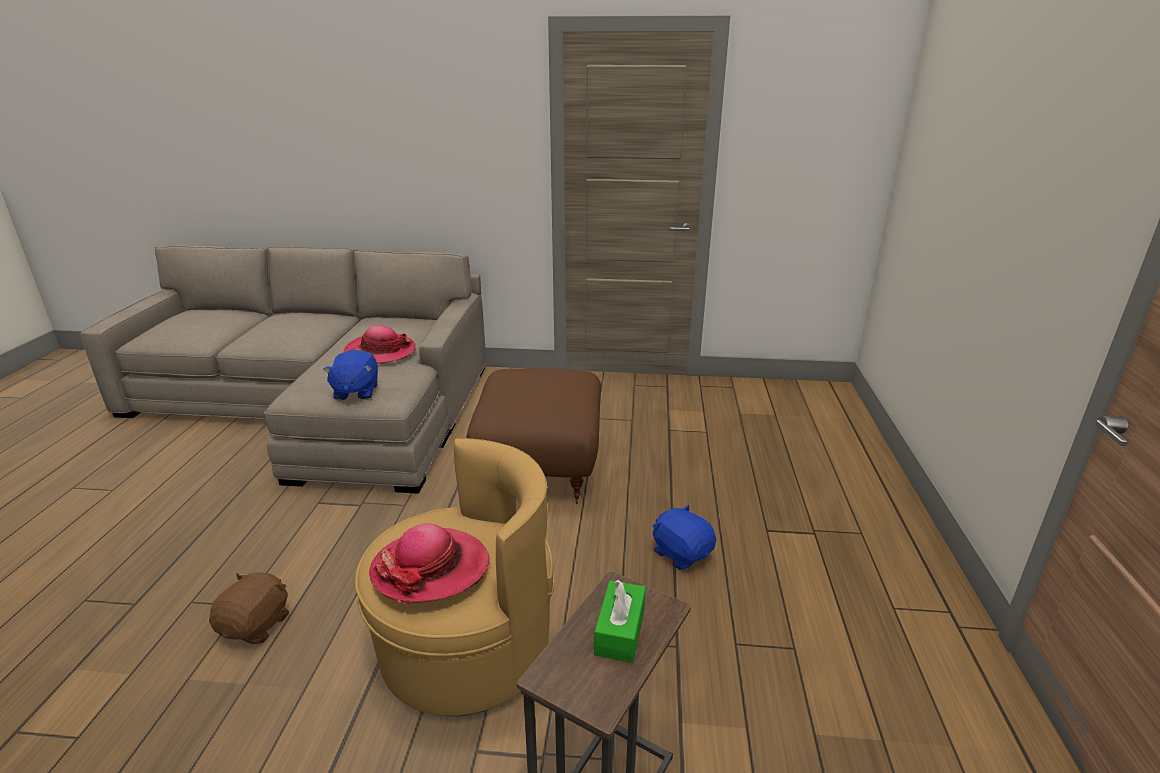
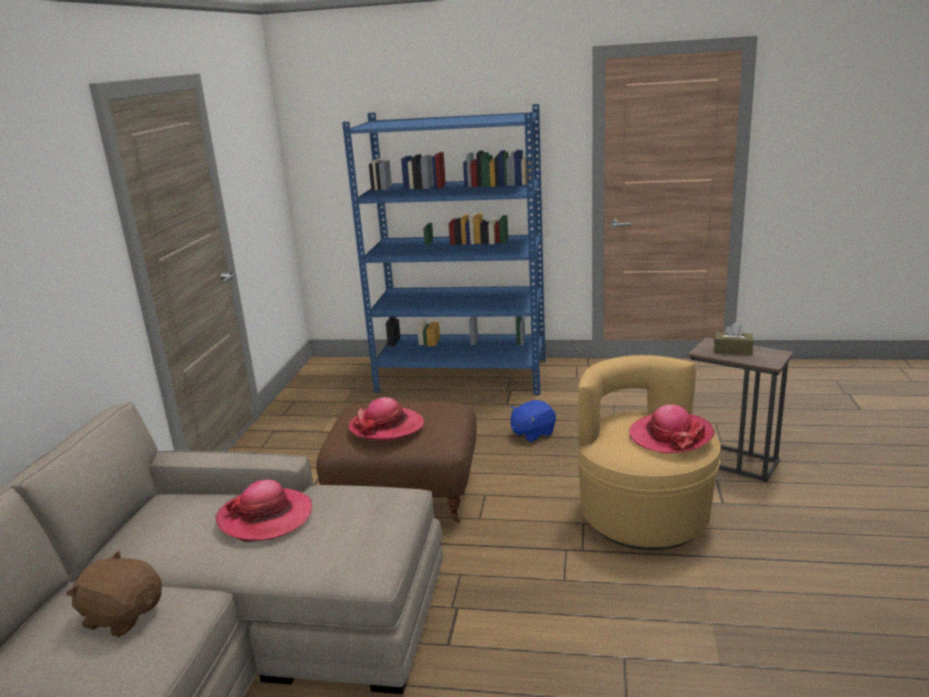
camera: 85 degrees left, 5 degrees down
(257, 625) = (647, 637): brown plush toy -> brown plush toy (123, 615)
(356, 392) = (378, 518): blue plush toy -> none
(522, 386) = (386, 427): none -> hat
(620, 631) = (732, 350): green tissue box -> brown tissue box
(846, 489) = (462, 375): none -> blue bookcase

